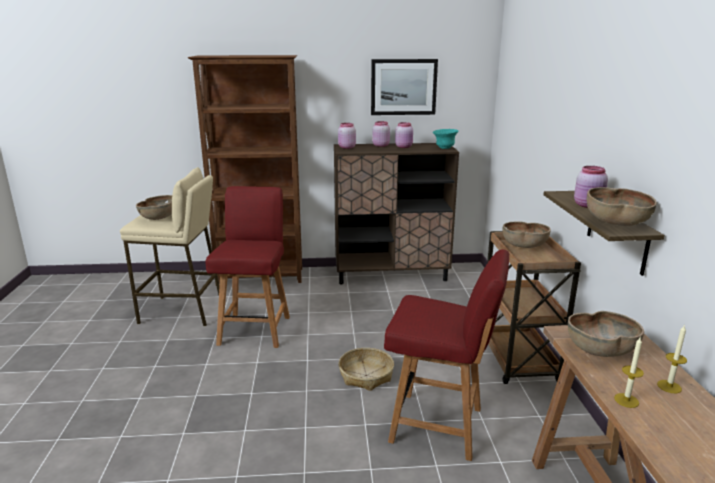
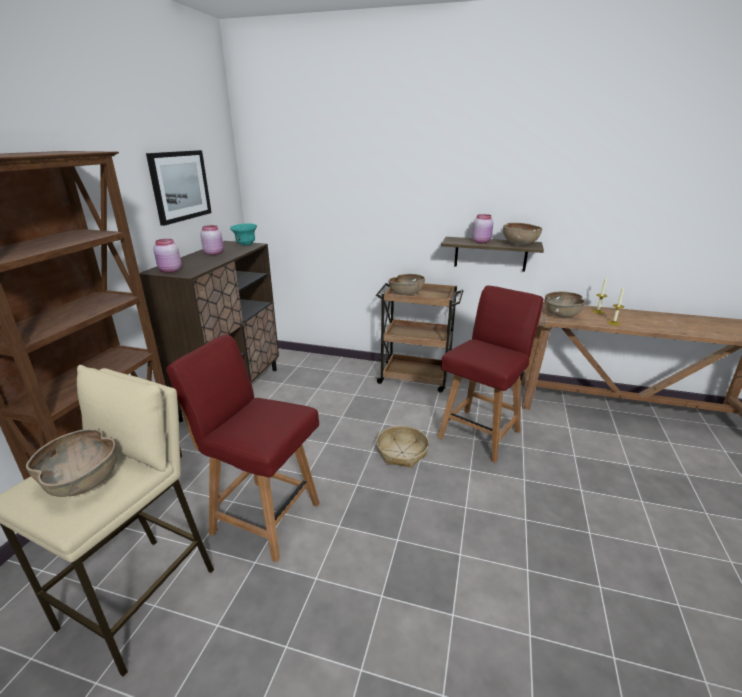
camera: 70 degrees left, 5 degrees up
(381, 145) = (189, 259): pink jar -> none

